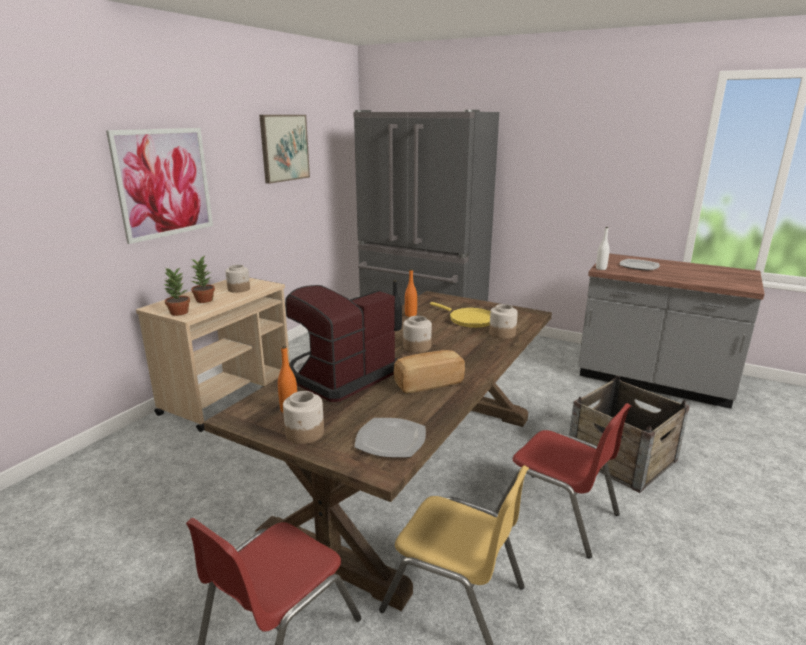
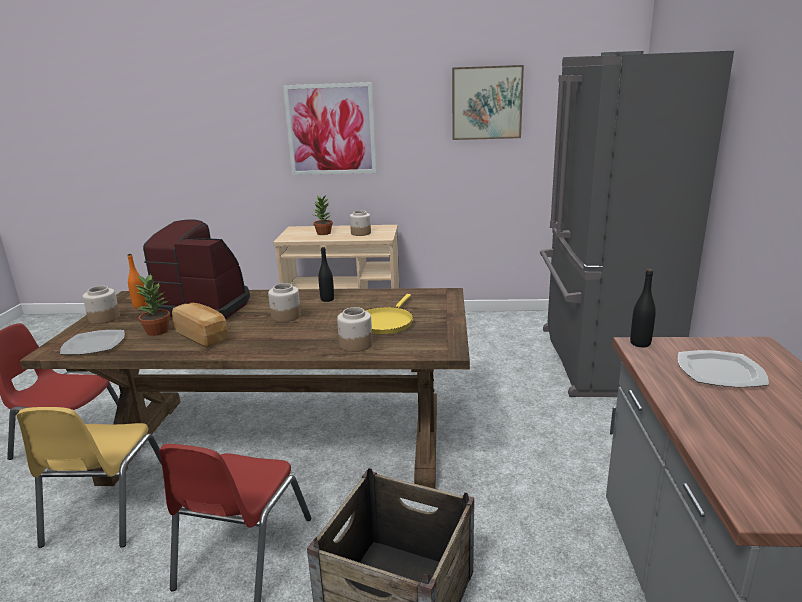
camera: 65 degrees right, 0 degrees up
(178, 312) = (290, 235): potted plant -> potted plant (157, 331)
(410, 315) = (372, 297): orange bottle -> none
(601, 268) = (640, 343): white bottle -> black bottle

